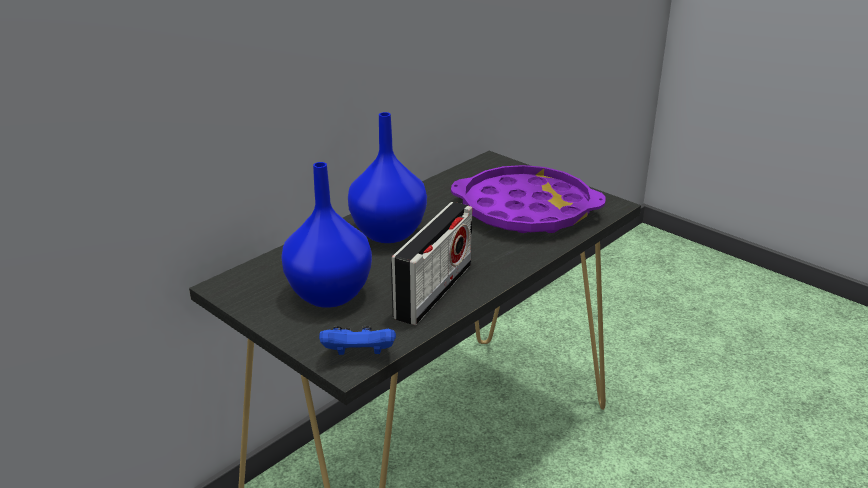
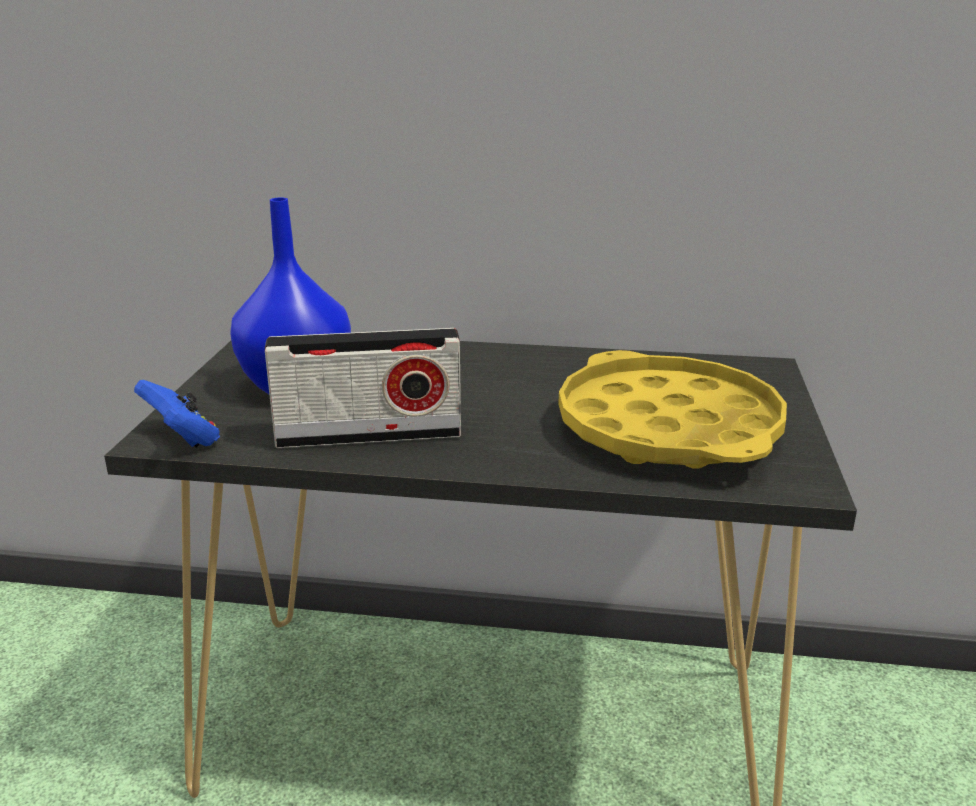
camera: 55 degrees right, 5 degrees down
(389, 232) = (474, 372): blue vase -> none
(526, 210) = (668, 428): purple tray -> yellow tray

